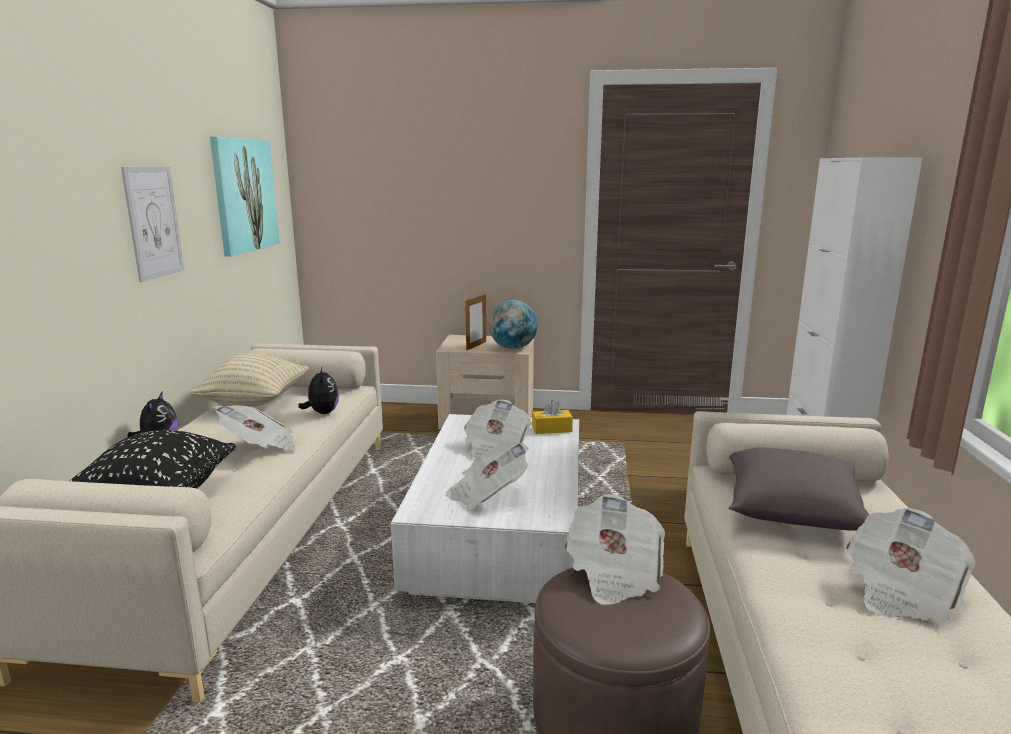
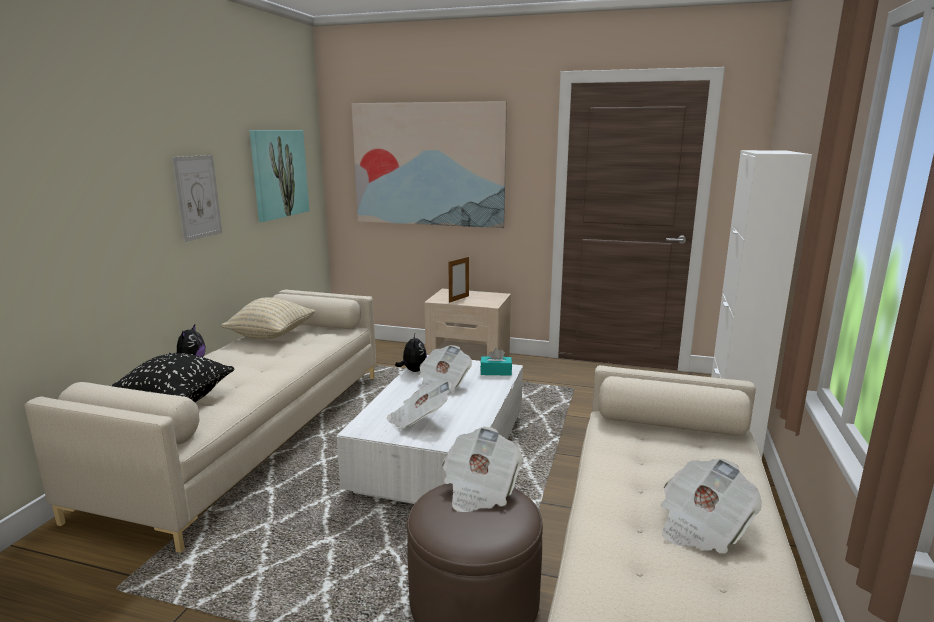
camera: 10 degrees right, 0 degrees up
(260, 446) = (259, 370): newspaper -> none
(322, 413) = (316, 347): plush toy -> plush toy (413, 370)
(429, 184) = (428, 165): none -> picture
(513, 348) = (488, 302): globe -> none
(552, 429) = (496, 372): yellow tissue box -> turquoise tissue box
(790, 512) = (648, 455): grey pillow -> none

